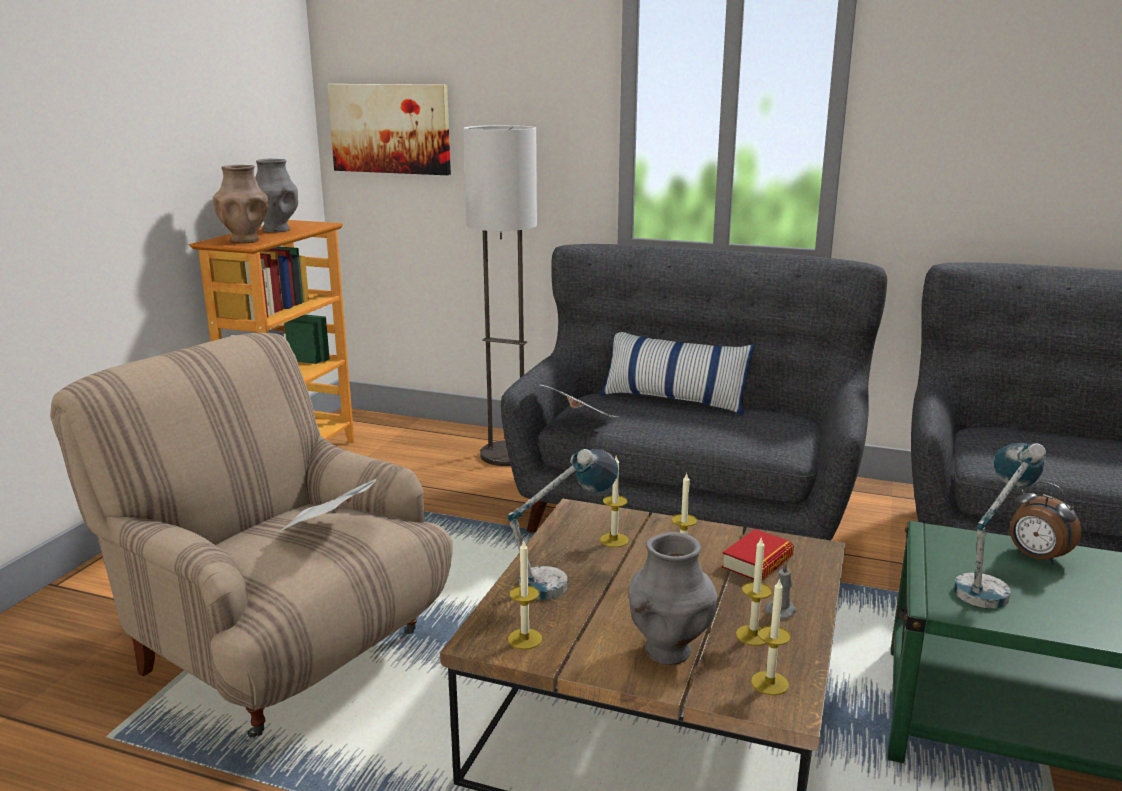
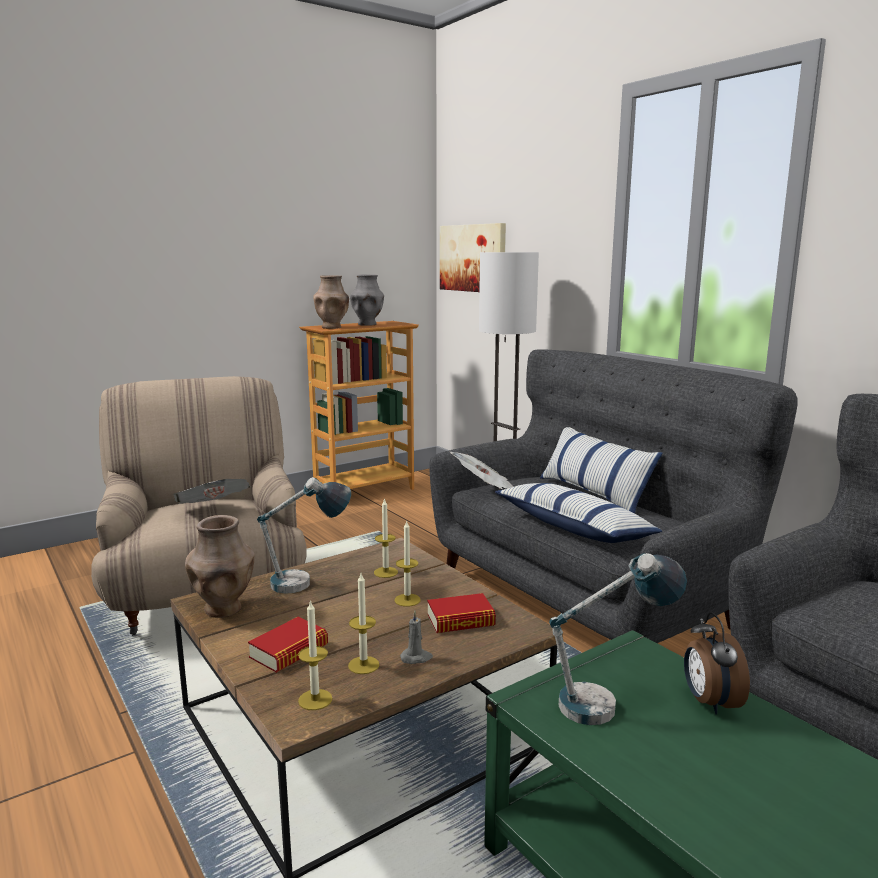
camera: 35 degrees right, 5 degrees down
(525, 639) = (224, 609): candle -> brown vase
(668, 652) = (289, 651): grey vase -> book
(721, 441) = (574, 528): none -> pillow

